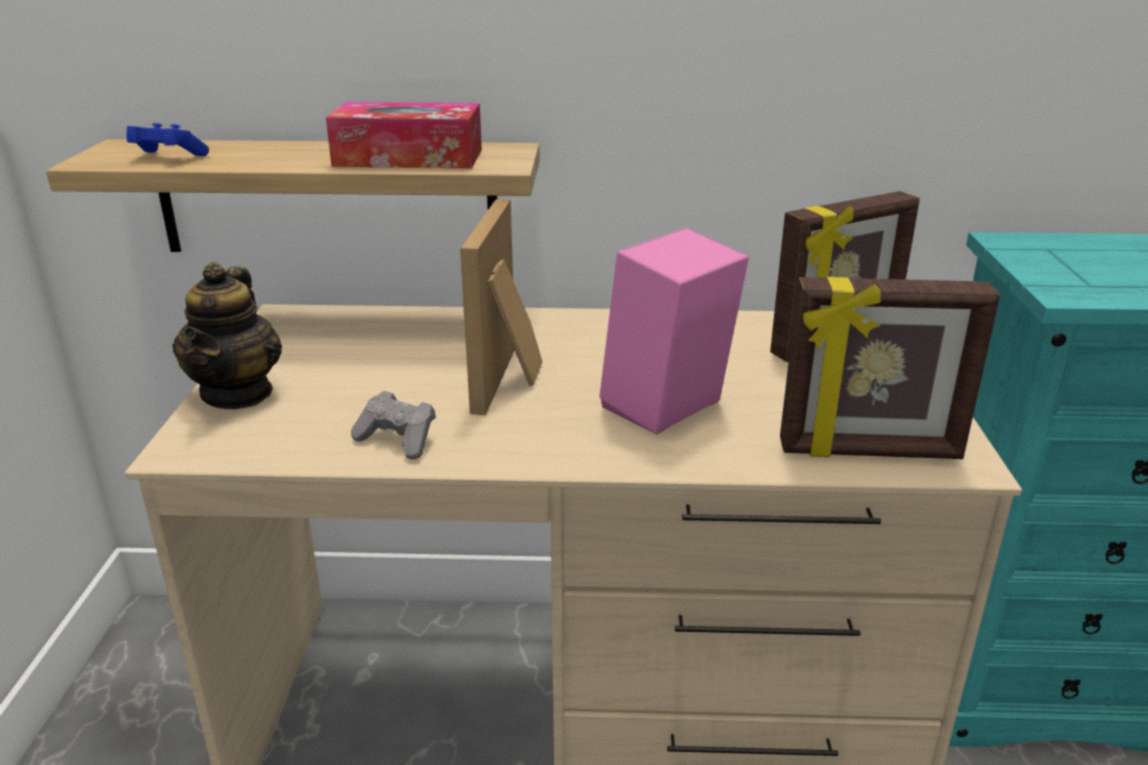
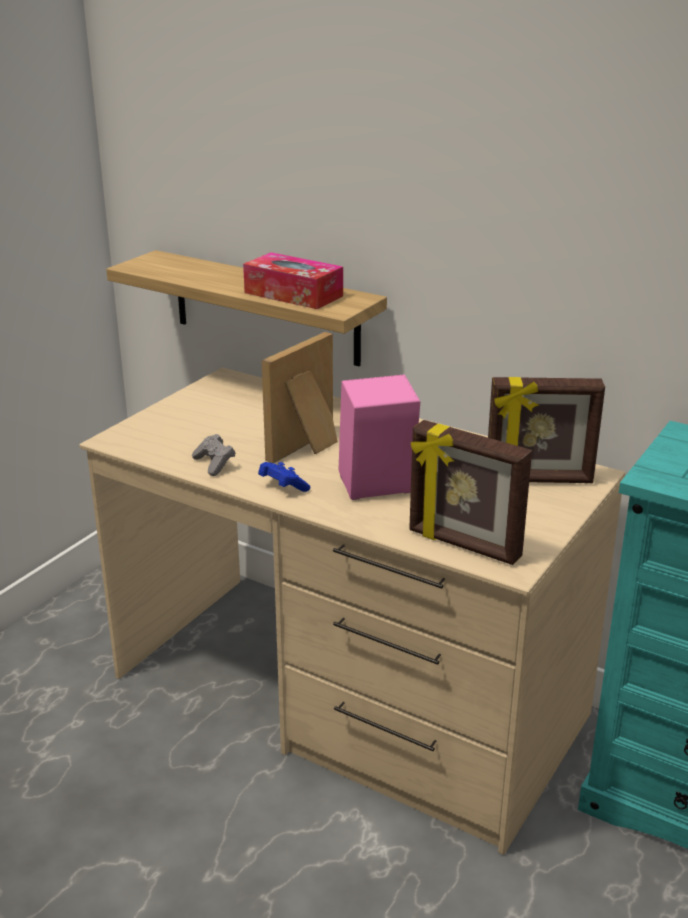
camera: 30 degrees right, 0 degrees up
(167, 157) = (170, 270): blue game controller -> blue game controller (282, 487)
(238, 393) = (162, 417): teapot -> none

